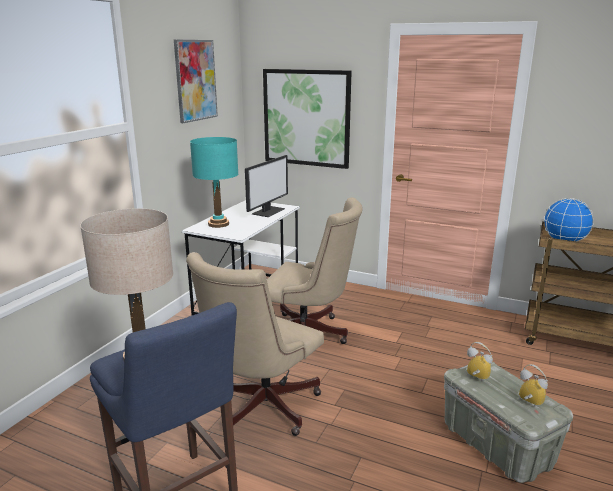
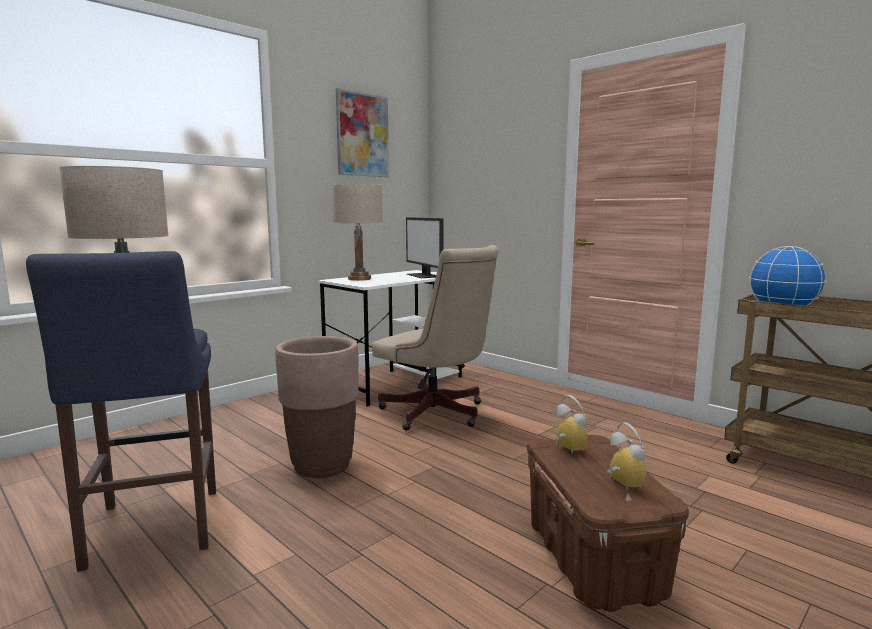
camera: 20 degrees right, 10 degrees down
(218, 224) = (359, 279): turquoise table lamp -> beige table lamp
(259, 408) = (321, 466): beige office chair -> brown planter
(268, 211) = (424, 275): monitor -> monitor turned 105 degrees clockwise
(306, 118) = (486, 180): picture -> none
(495, 445) = (591, 559): grey storage box -> brown storage box

